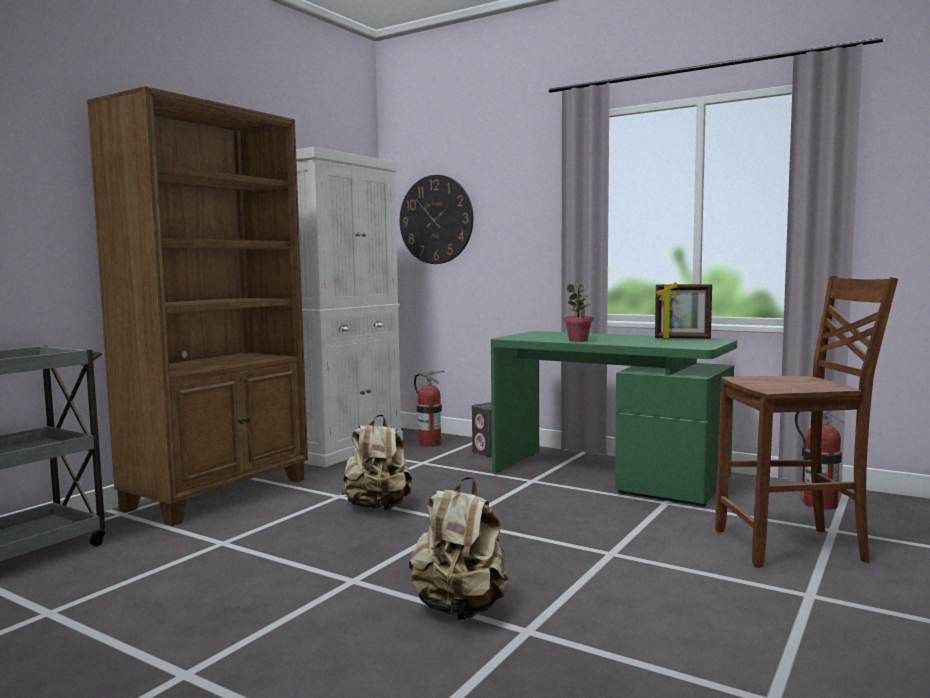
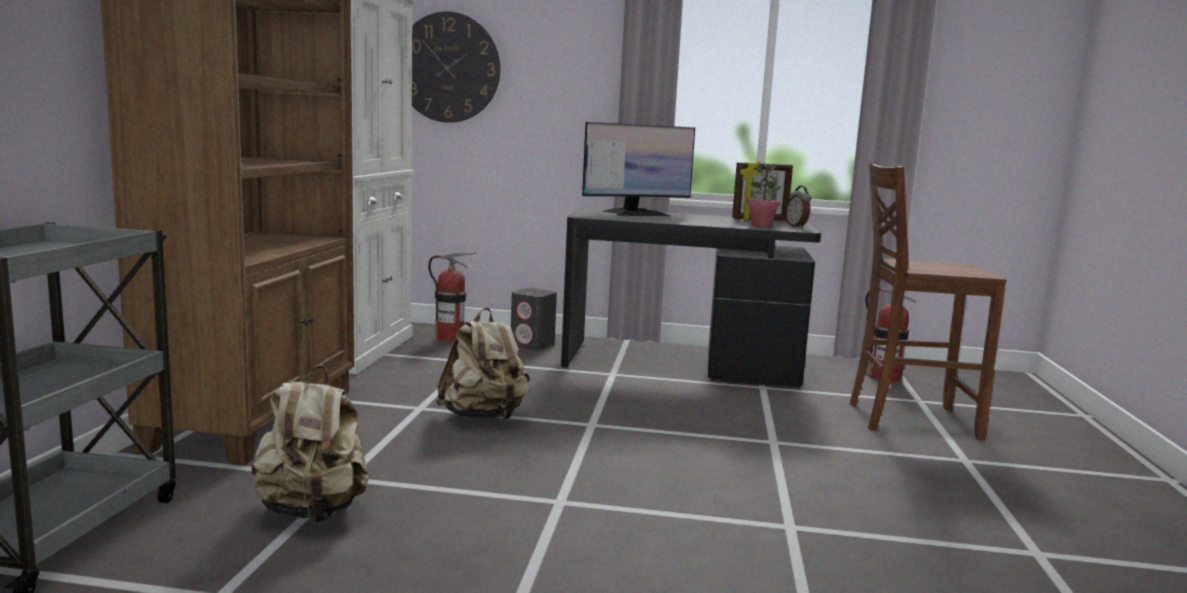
camera: 25 degrees left, 5 degrees up
(461, 609) = (705, 515): beige backpack -> beige backpack (313, 512)
(566, 335) = (635, 213): none -> monitor
(578, 340) = (668, 221): potted plant -> potted plant (761, 226)
(610, 477) = (682, 365): green desk -> black desk
(704, 344) = (797, 226): none -> alarm clock
(793, 547) = (908, 419): brown chair -> brown chair turned 150 degrees counterclockwise

